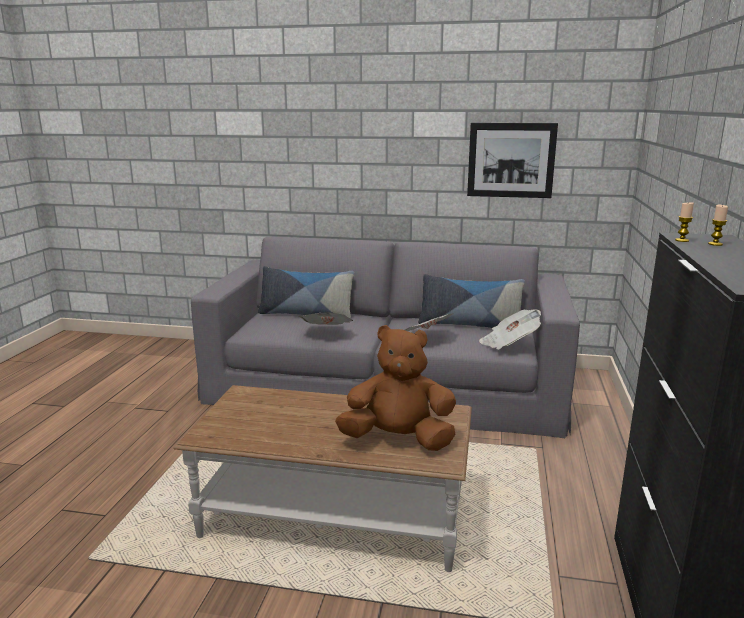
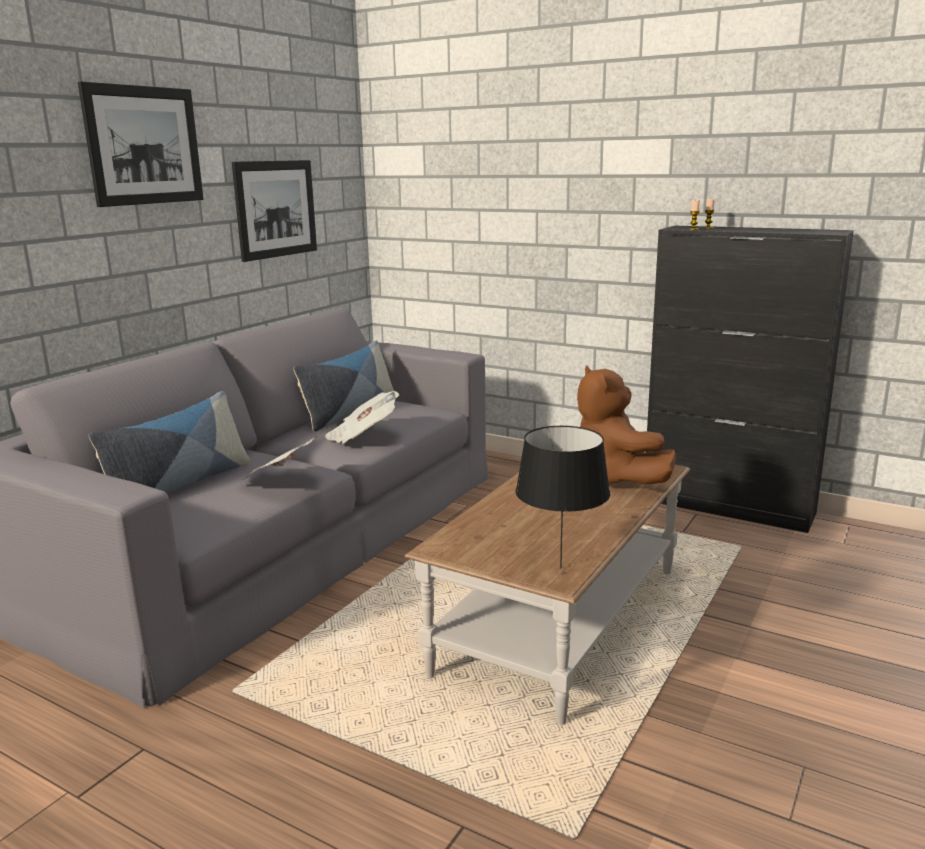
camera: 70 degrees left, 0 degrees up
(217, 434) = (559, 567): none -> black table lamp
(396, 111) = (144, 145): none -> picture
(398, 440) = (615, 479): brown plush toy -> brown plush toy turned 45 degrees counterclockwise
(509, 343) = (420, 408): newspaper -> none

